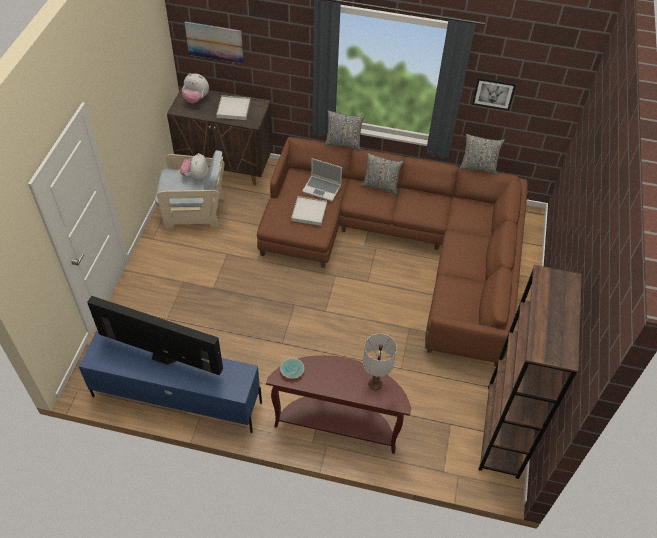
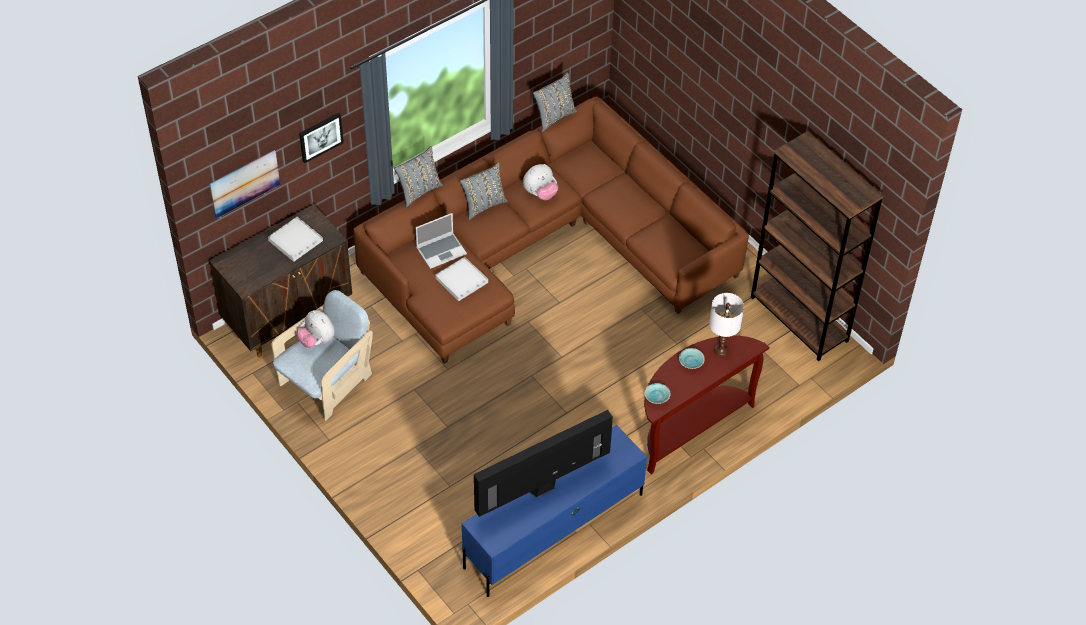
camera: 50 degrees left, 0 degrees up
(196, 99) = (245, 261): plush toy -> plush toy (540, 193)
(345, 372) = (691, 362): none -> turquoise bowl
(493, 93) = (535, 36): picture -> picture (320, 136)

